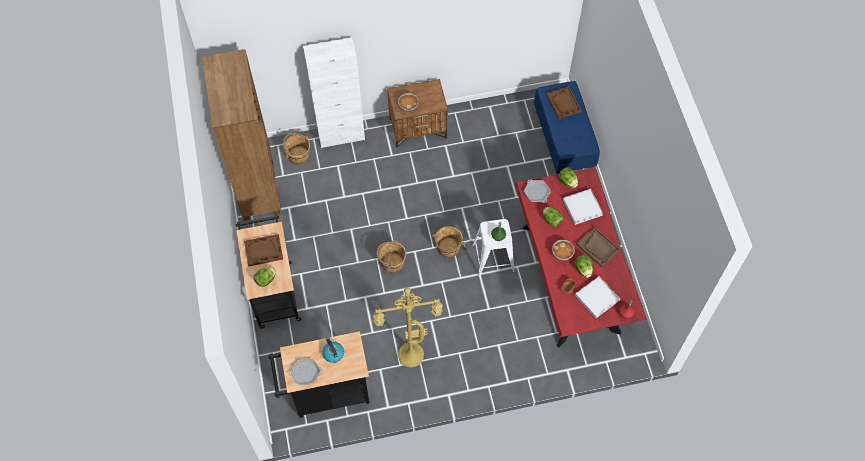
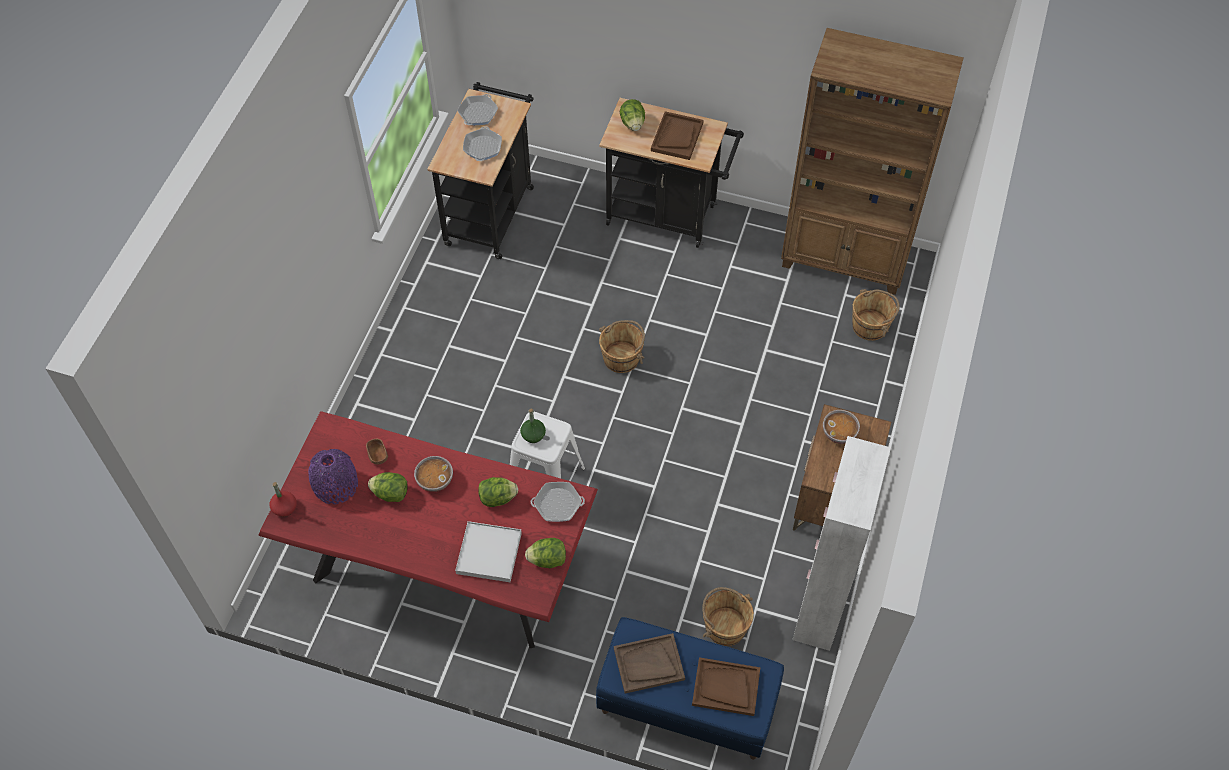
camera: 120 degrees right, 5 degrees down
(333, 353) = (482, 147): kettle -> frying pan
(341, 136) = (876, 392): white cabinet -> white cabinet (820, 608)
(410, 357) = (472, 314): yellow floor lamp -> none
(448, 248) = (599, 435): brown bucket -> brown bucket (725, 626)
(597, 298) = (335, 485): white tray -> purple vase
(598, 247) = (409, 534): brown tray -> brown tray (648, 664)

